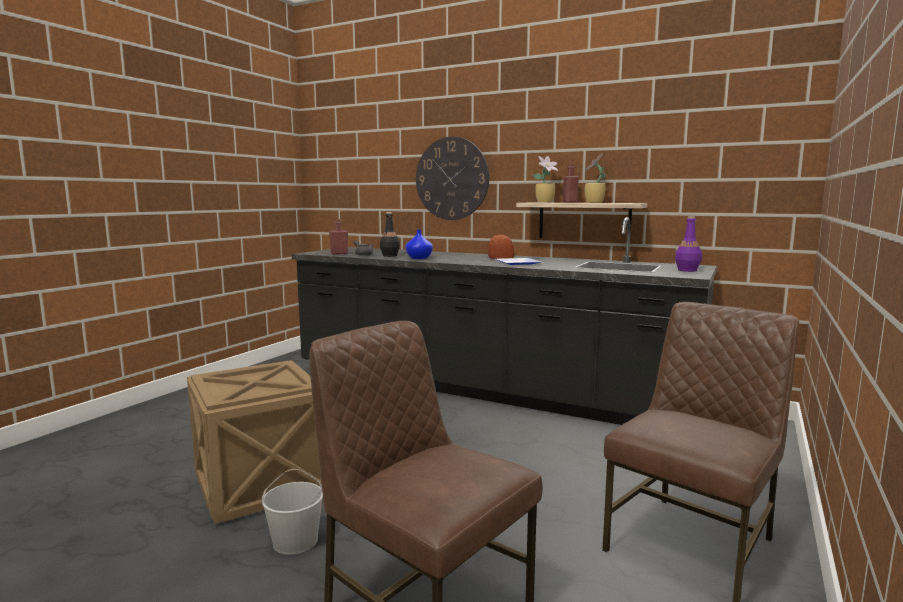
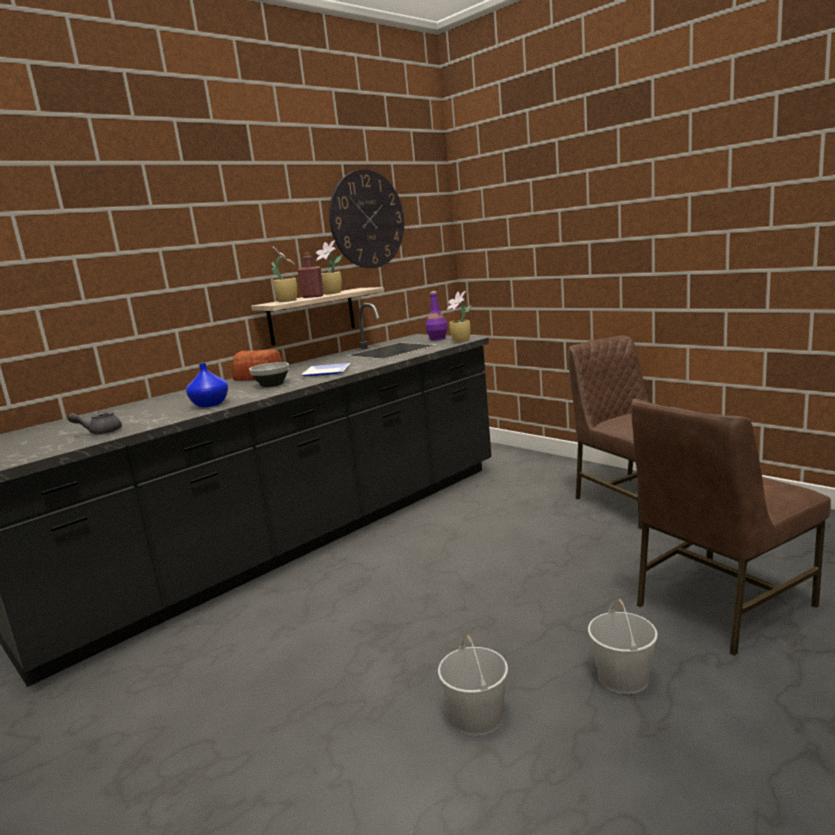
camera: 70 degrees left, 5 degrees up
(260, 482) = (476, 716): crate -> white bucket
(339, 254) = (55, 446): red bottle -> none
(389, 255) = (149, 418): black bottle -> none
(452, 179) = (138, 288): wall clock -> wall clock (367, 219)
(474, 260) = (271, 384): none -> bowl
(678, 275) = (461, 341): none -> potted plant

